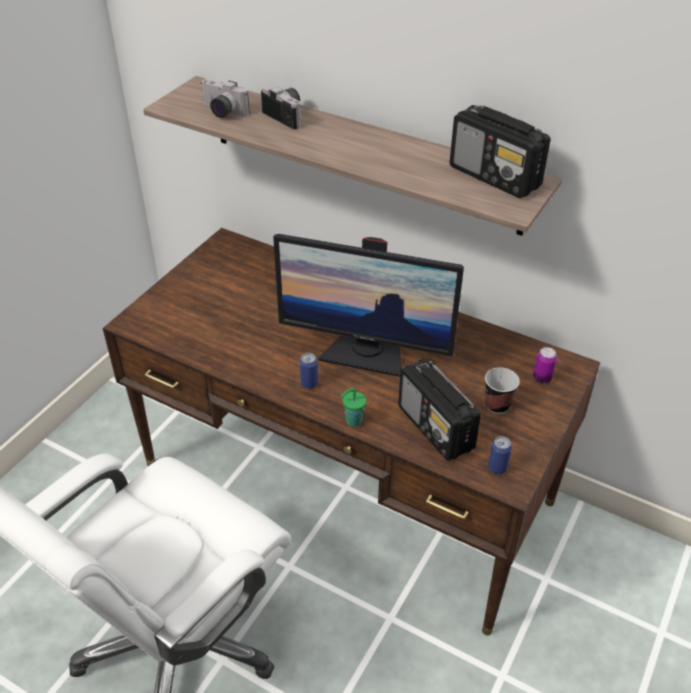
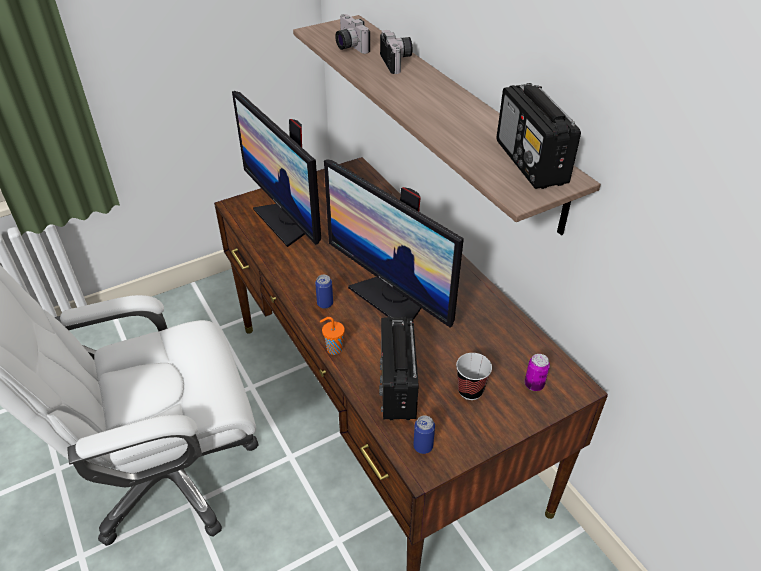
camera: 30 degrees right, 0 degrees up
(200, 319) = (286, 221): none -> monitor
(352, 421) = (333, 349): green cup -> orange cup

